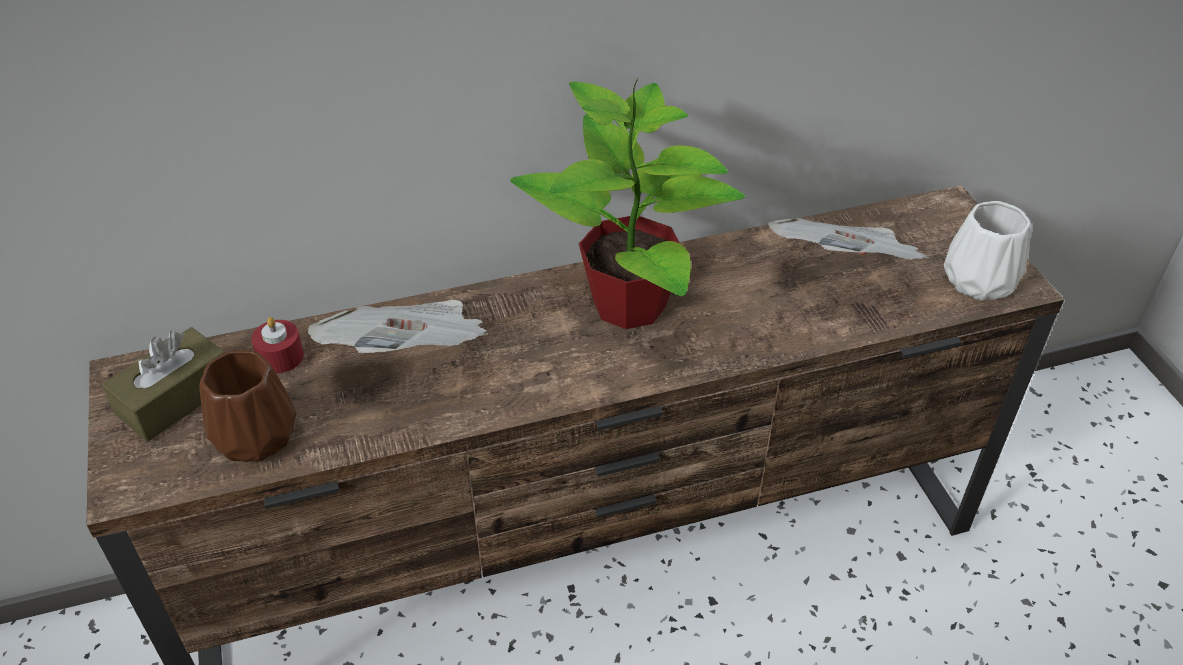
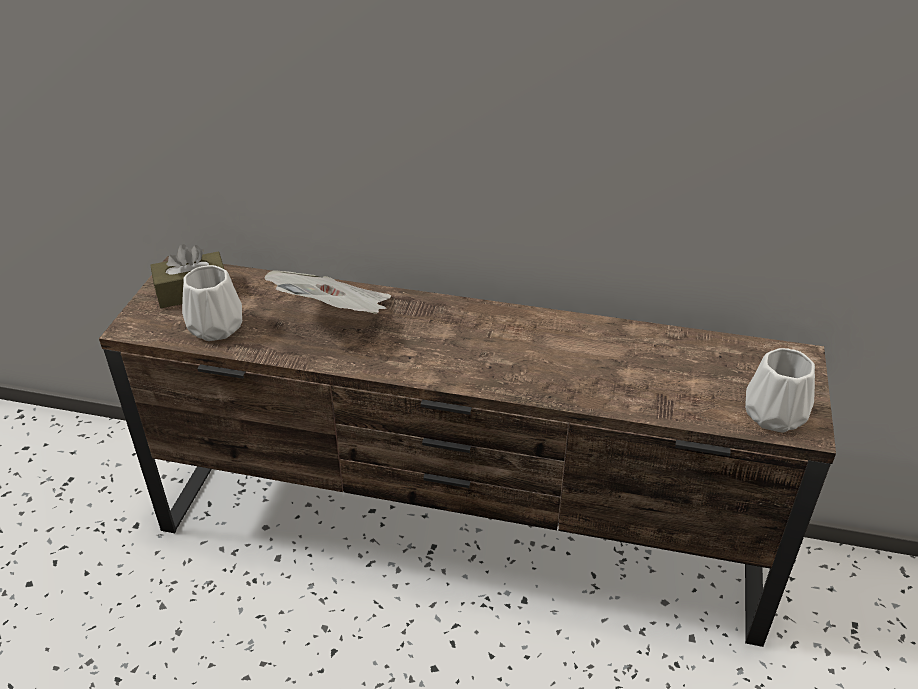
camera: 30 degrees right, 5 degrees down
(253, 438) = (214, 327): brown vase -> white vase
(280, 356) = (264, 290): red candle -> none
(632, 304) = (499, 337): potted plant -> none
(843, 270) = (671, 369): newspaper -> none

